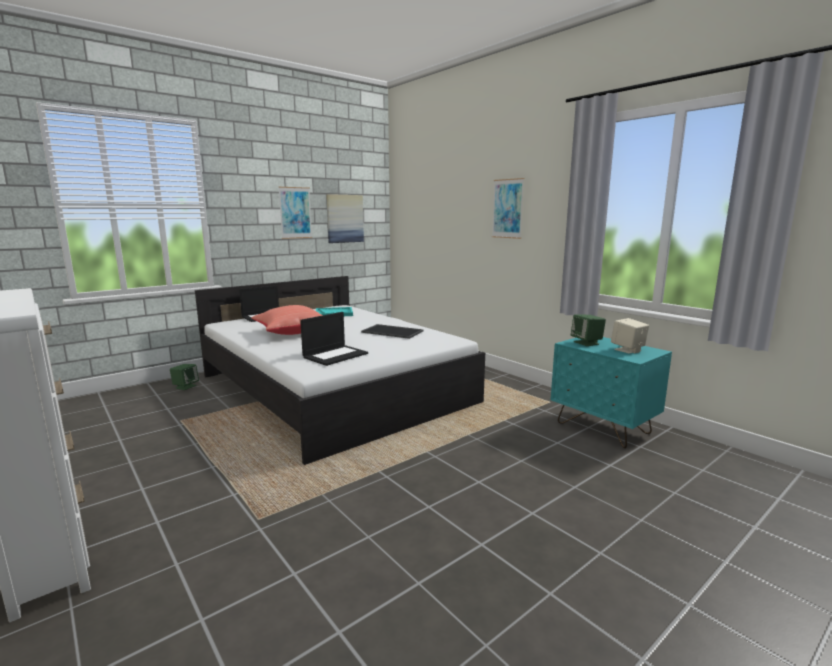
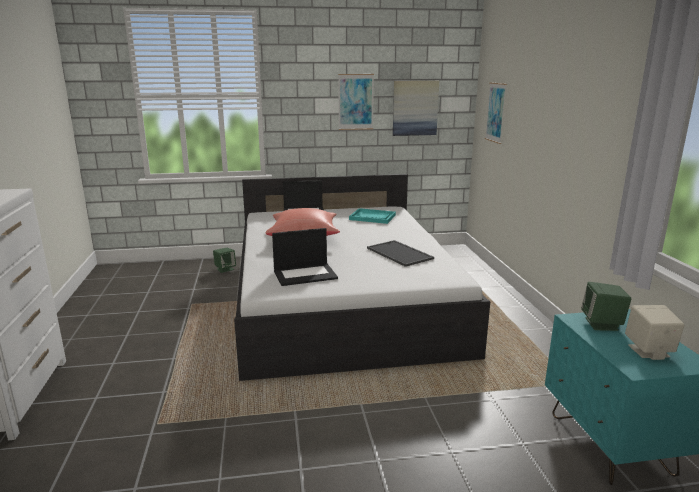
camera: 30 degrees right, 5 degrees up
(507, 208) = (580, 113): picture -> picture (495, 112)

